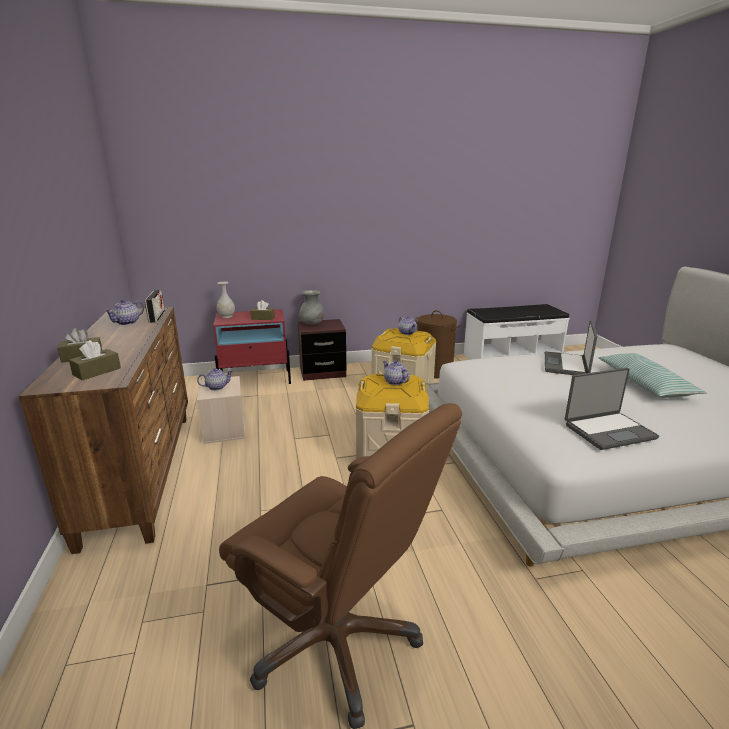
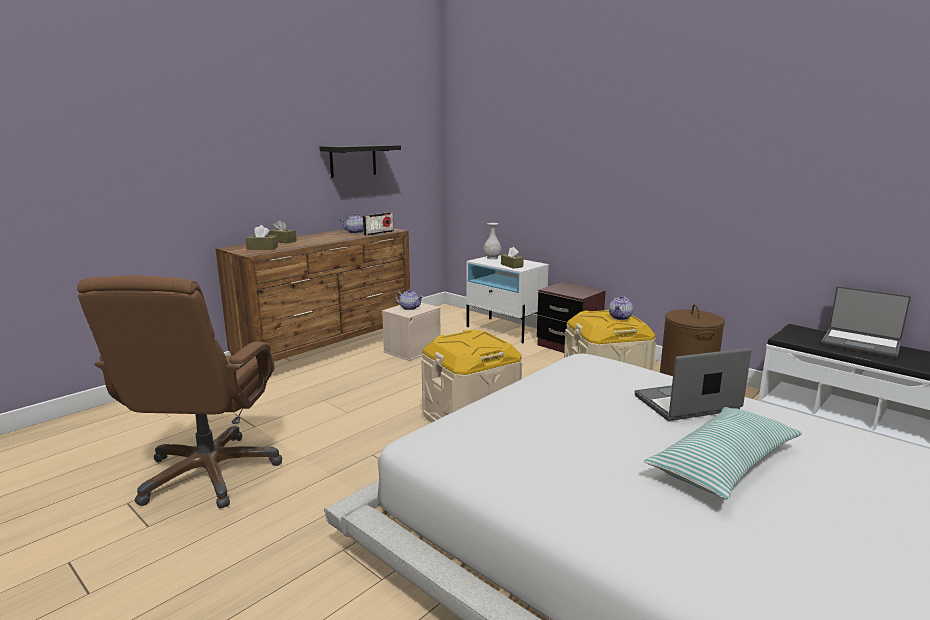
camera: 55 degrees right, 5 degrees down
(77, 233) = (353, 160): none -> black shelf
(255, 379) = (505, 330): red nightstand -> white nightstand
(312, 323) = (568, 286): grey vase -> none
(394, 382) = (479, 341): teapot -> none
(608, 431) = (506, 453): laptop -> laptop (860, 344)

